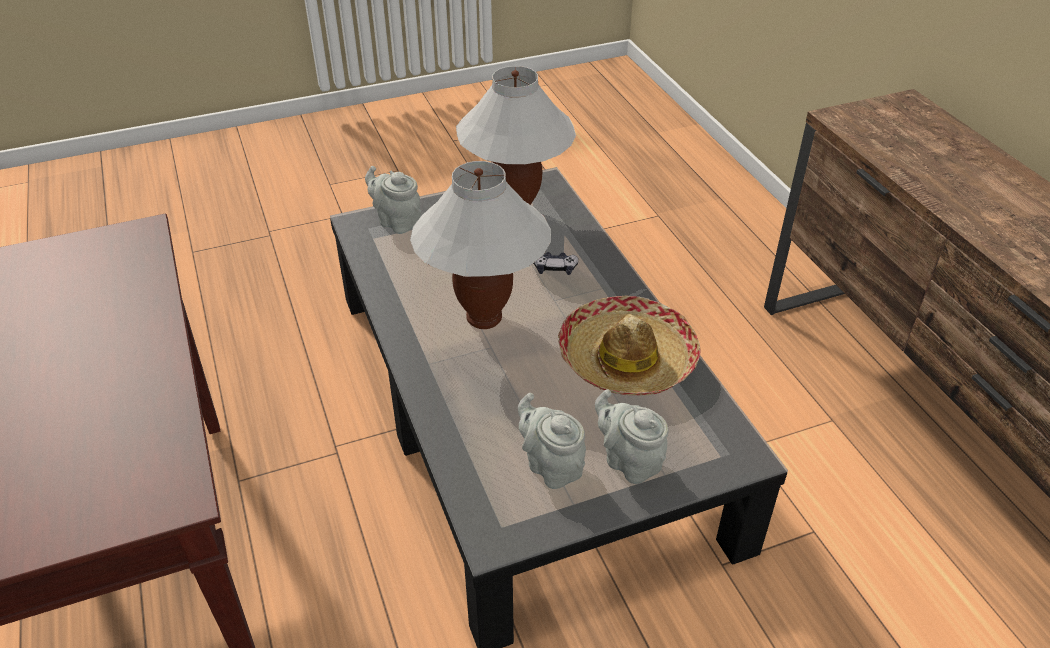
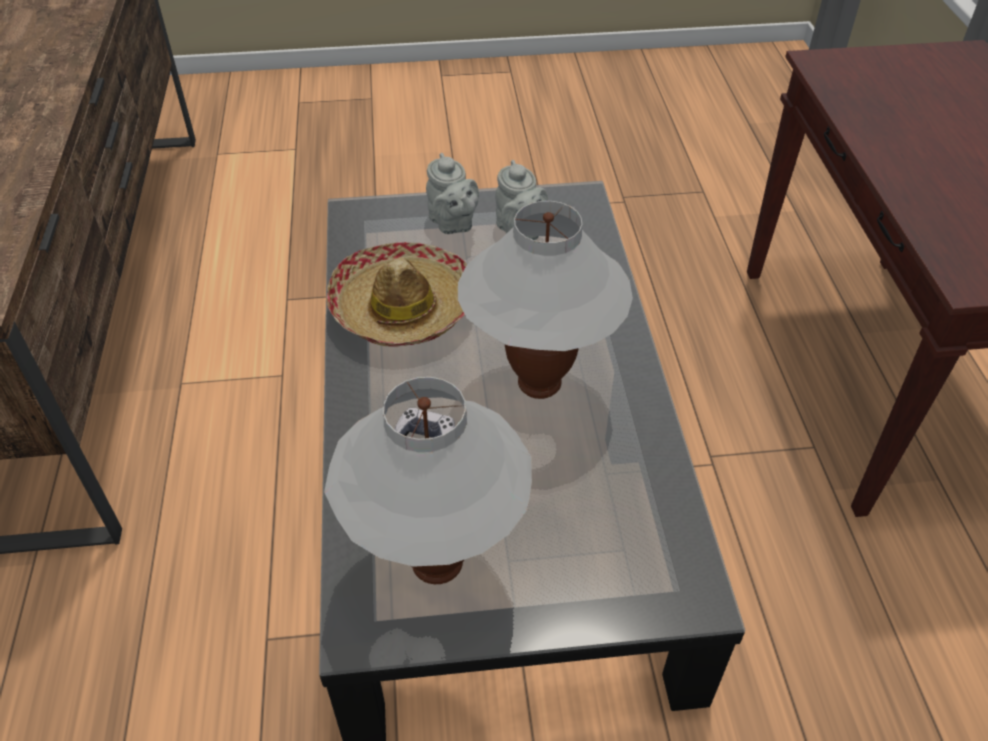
camera: 165 degrees left, 5 degrees up
(397, 222) = (632, 584): grey teapot -> none

